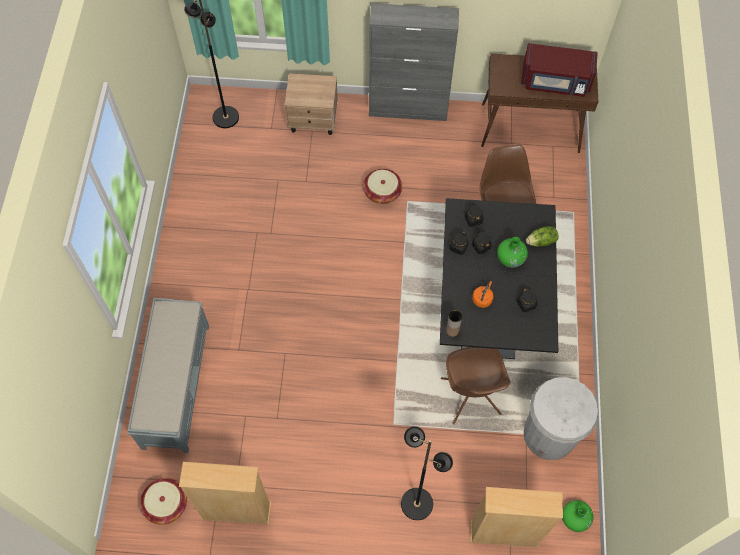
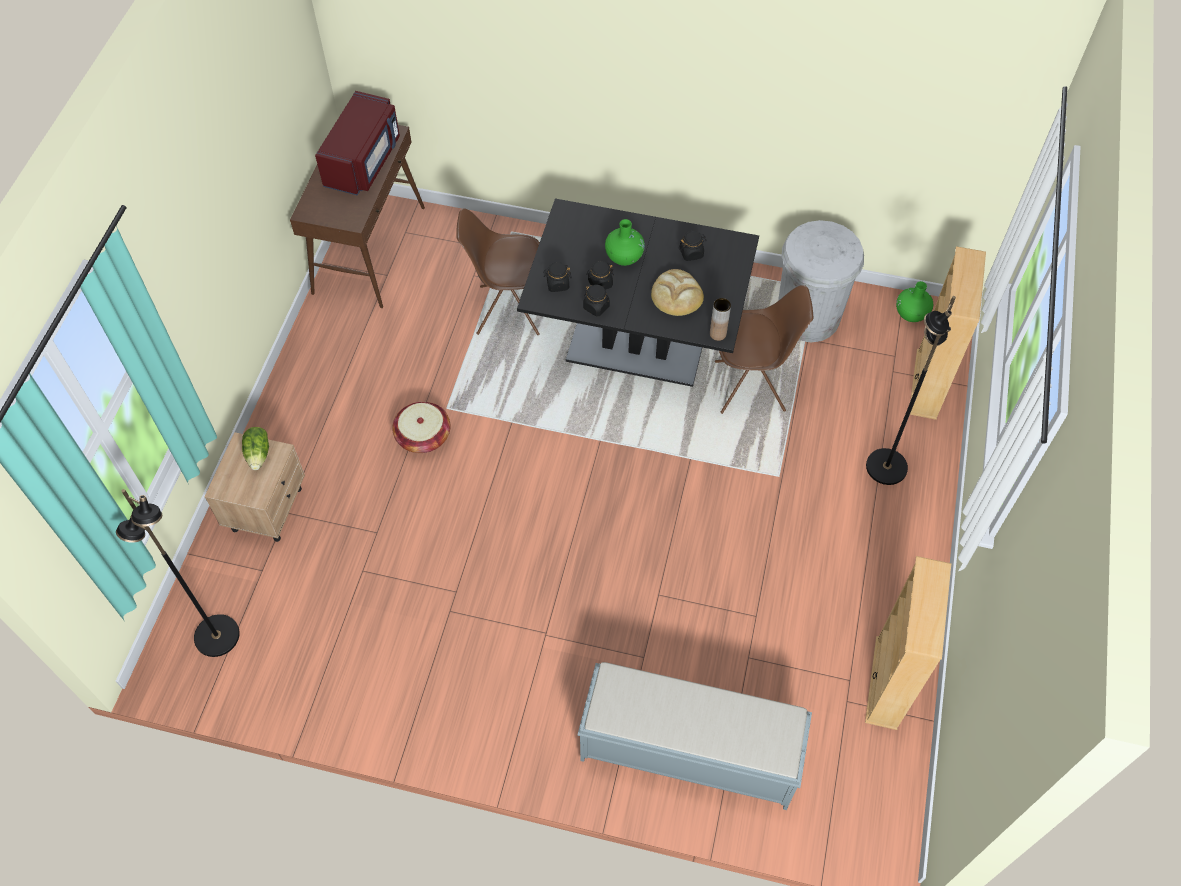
camera: 80 degrees left, 5 degrees down
(166, 504) = (872, 778): basket -> none
(408, 109) = (289, 382): grey cabinet -> none
(482, 298) = (676, 295): orange kettle -> bread
(541, 241) = (605, 221): lettuce -> lettuce (259, 454)

